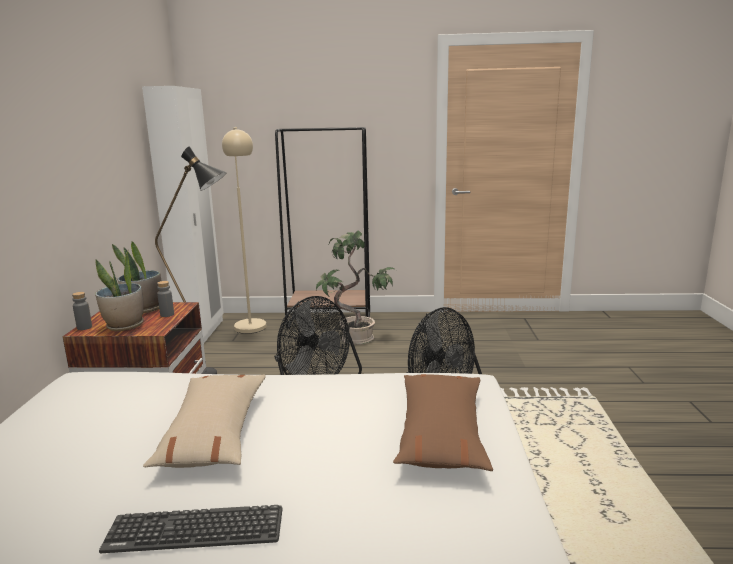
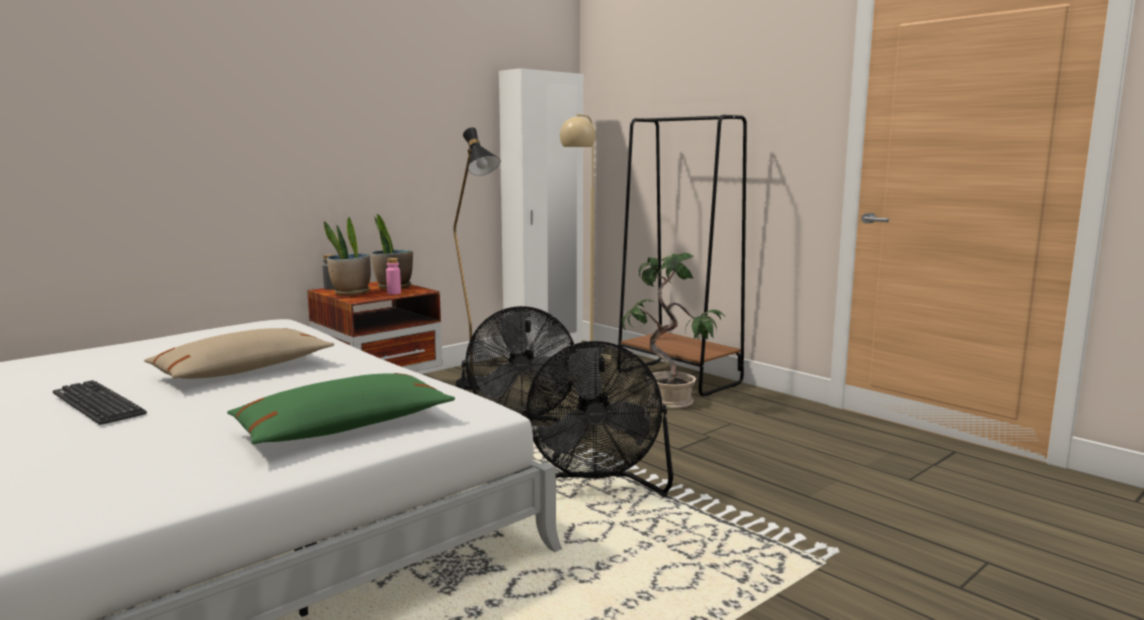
camera: 45 degrees right, 5 degrees down
(167, 314) = (394, 293): grey bottle -> pink bottle
(441, 433) = (343, 428): brown pillow -> green pillow

